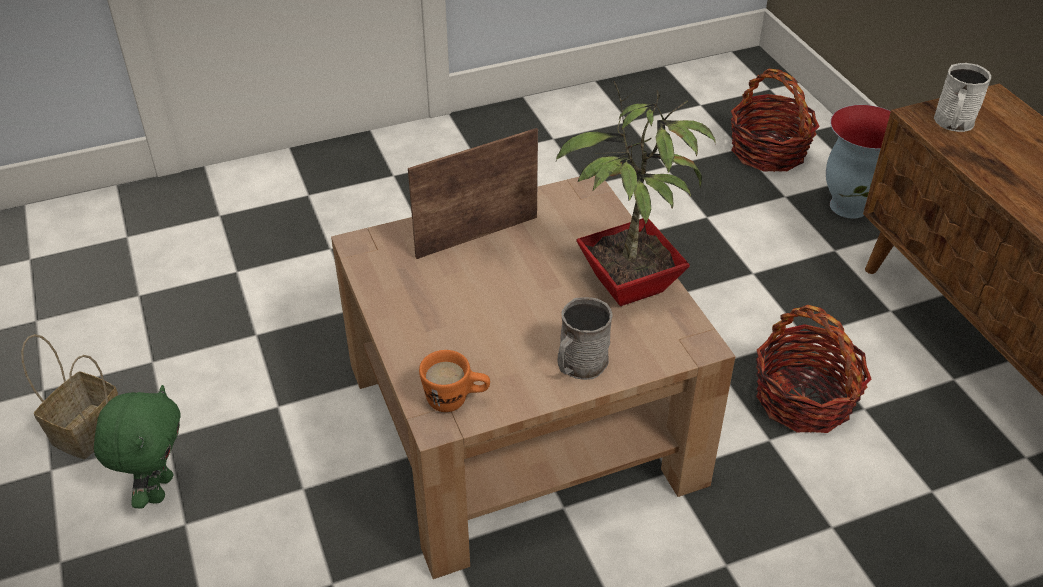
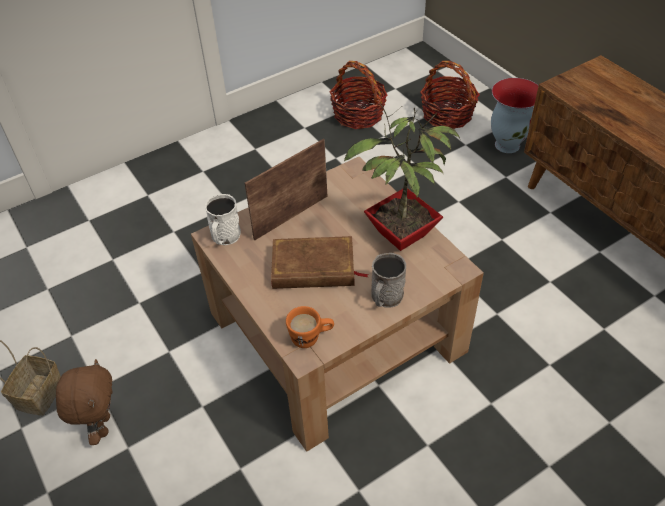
camera: 10 degrees left, 5 degrees up
(158, 488) = (102, 426): green plush toy -> brown plush toy
(488, 308) = (313, 268): none -> brown book
(804, 399) = (511, 282): basket -> basket (358, 115)
(953, 123) = (580, 88): white mug -> white mug (224, 237)

